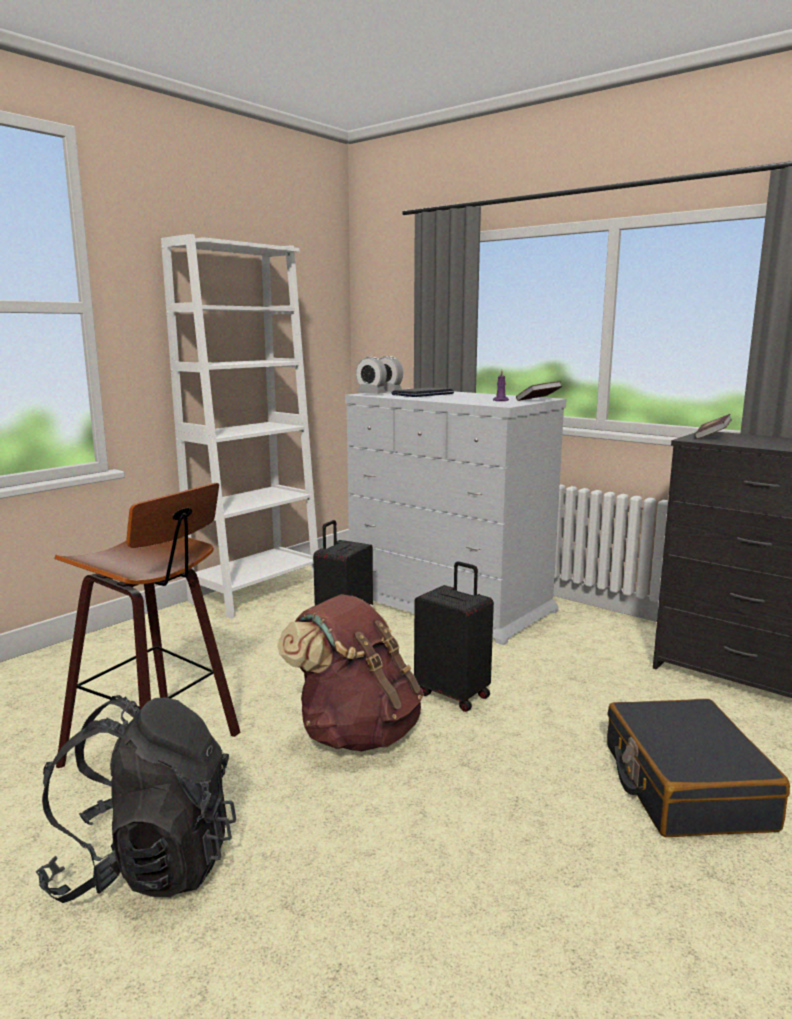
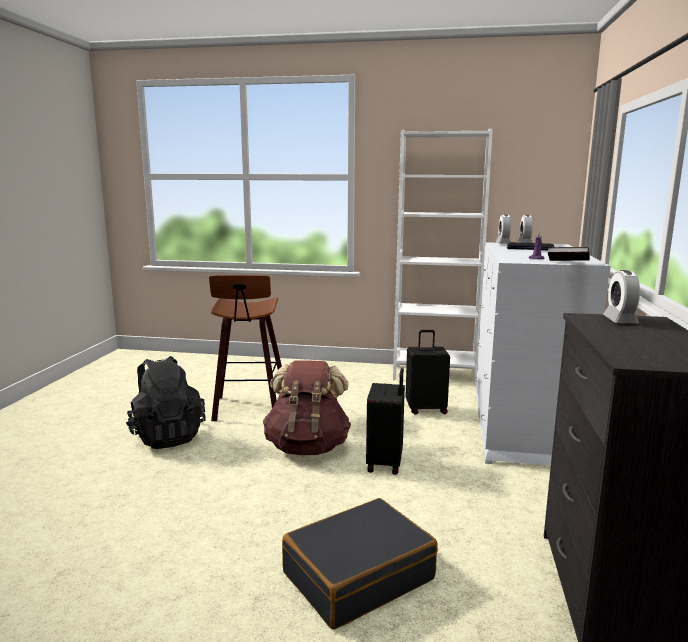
camera: 60 degrees right, 0 degrees up
(712, 437) = (620, 320): book -> alarm clock

